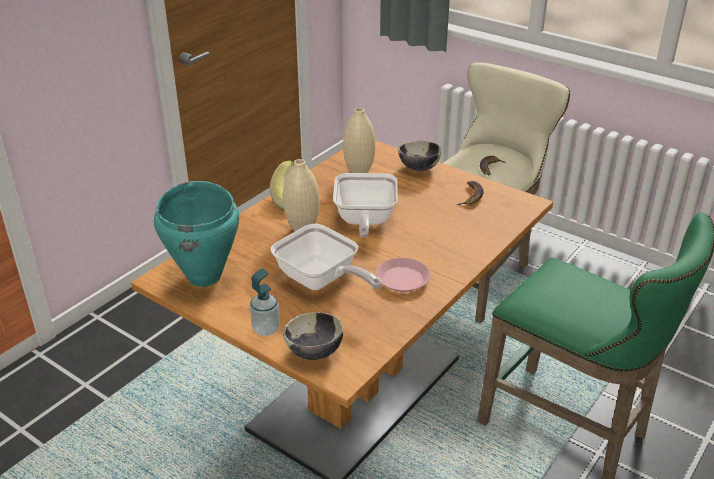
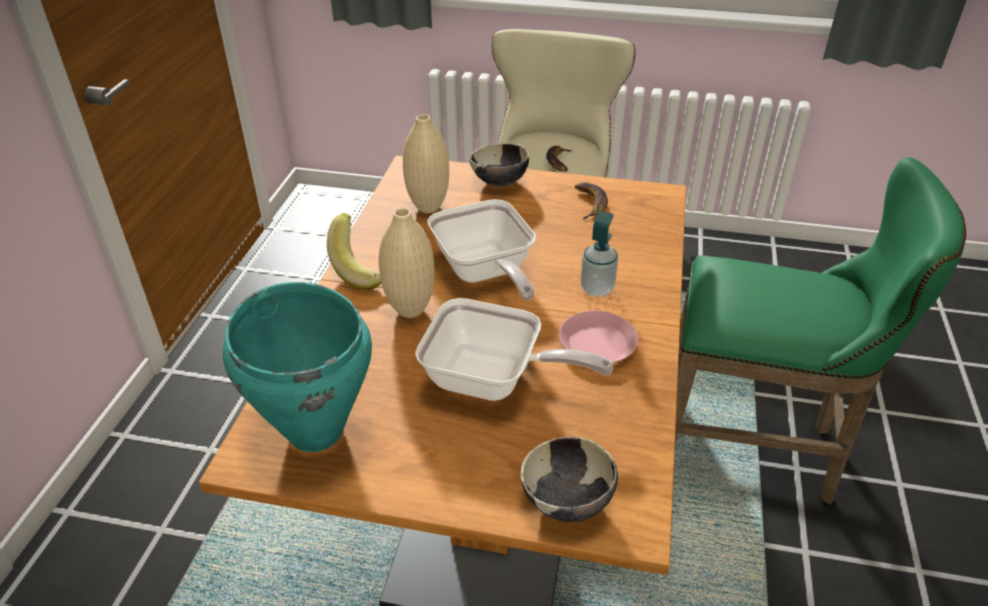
camera: 25 degrees left, 5 degrees up
(266, 329) = (470, 489): soap dispenser -> soap dispenser (597, 289)

